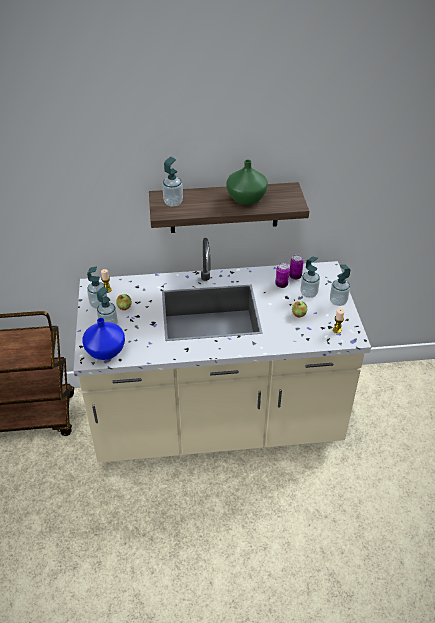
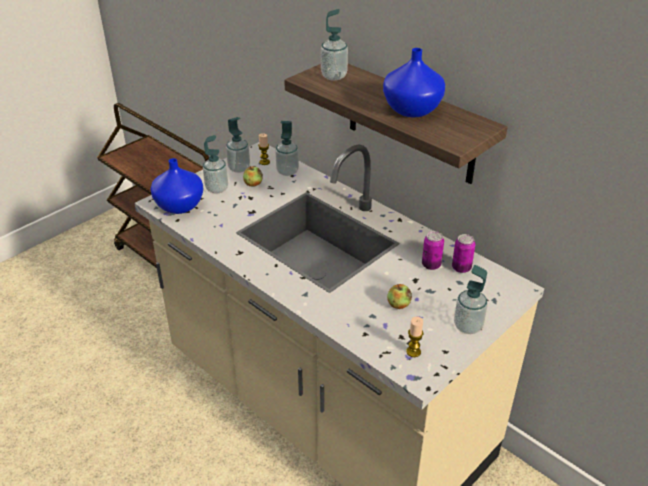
camera: 50 degrees right, 5 degrees down
(246, 198) = (412, 109): green vase -> blue vase
(308, 293) = (446, 294): soap dispenser -> soap dispenser (287, 171)

